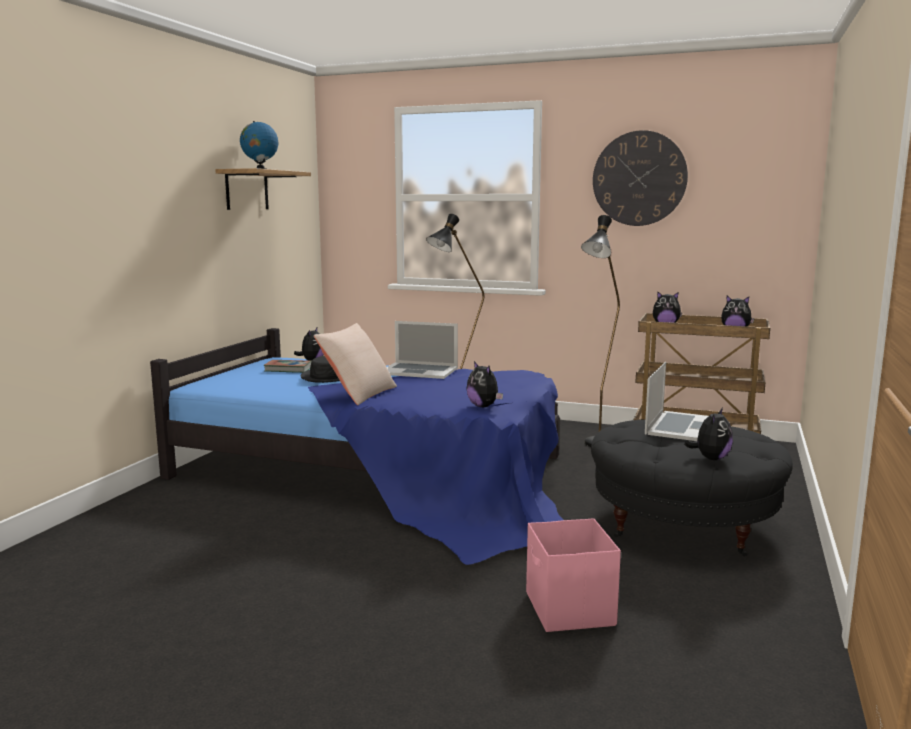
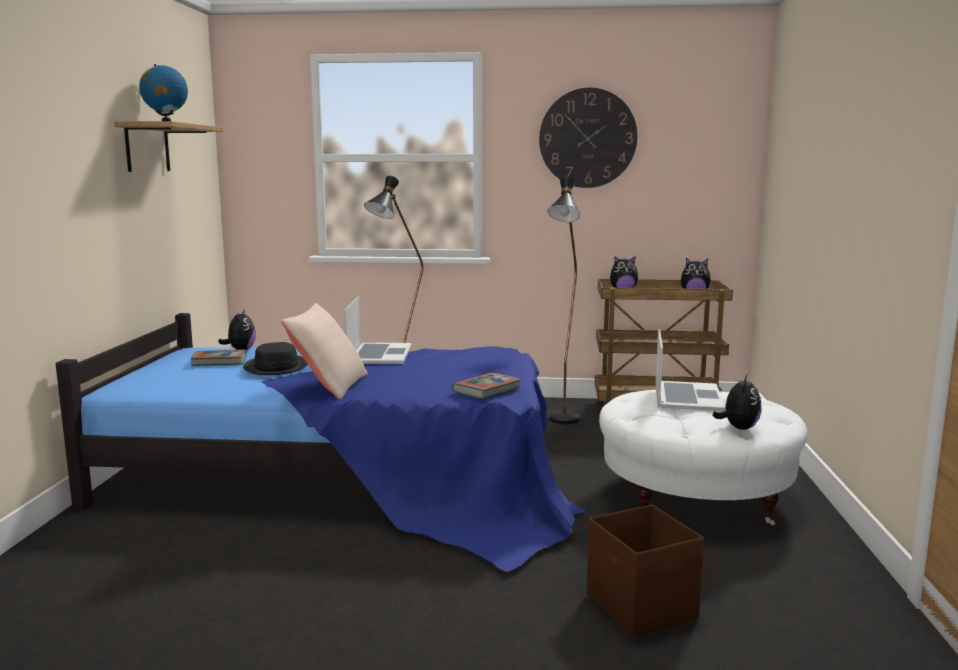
camera: 15 degrees left, 0 degrees up
(419, 371) = (379, 354): laptop -> laptop turned 90 degrees counterclockwise
(484, 406) = (486, 390): plush toy -> book
(569, 610) = (641, 608): pink storage box -> brown storage box
(683, 523) = (695, 497): black ottoman -> white ottoman

